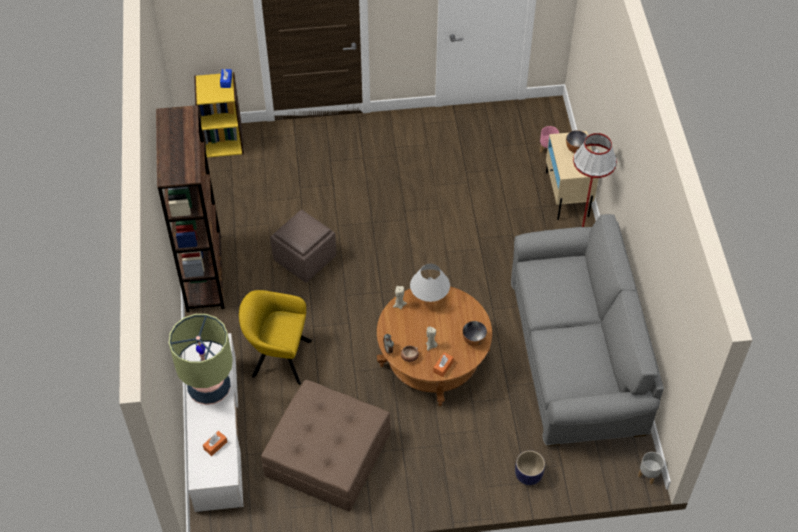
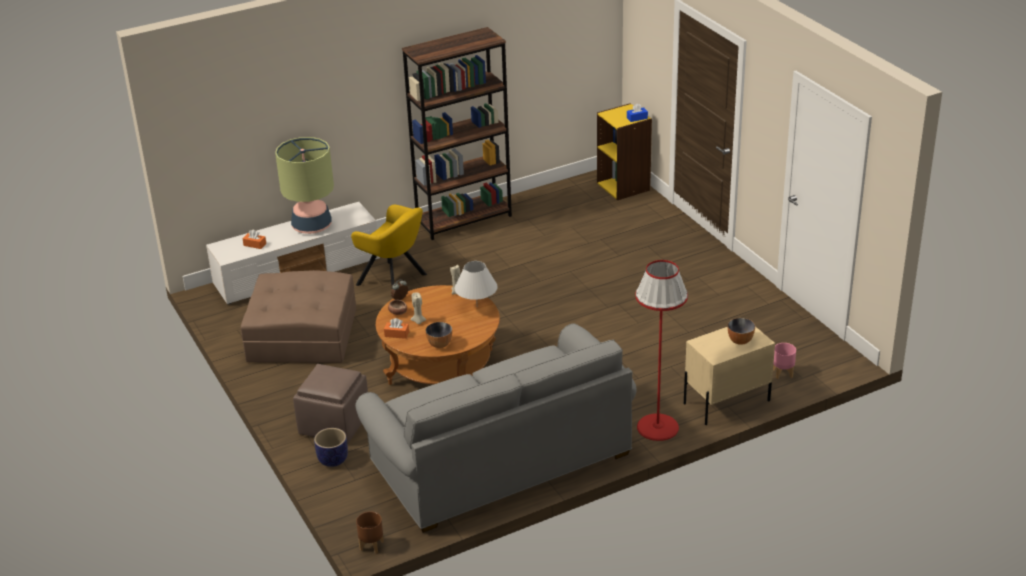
camera: 70 degrees right, 20 degrees down
(278, 357) = (394, 281): yellow armchair -> yellow armchair turned 135 degrees clockwise
(304, 258) = (517, 264): brown ottoman -> brown ottoman (335, 424)
(649, 475) = (371, 546): grey planter -> brown planter

